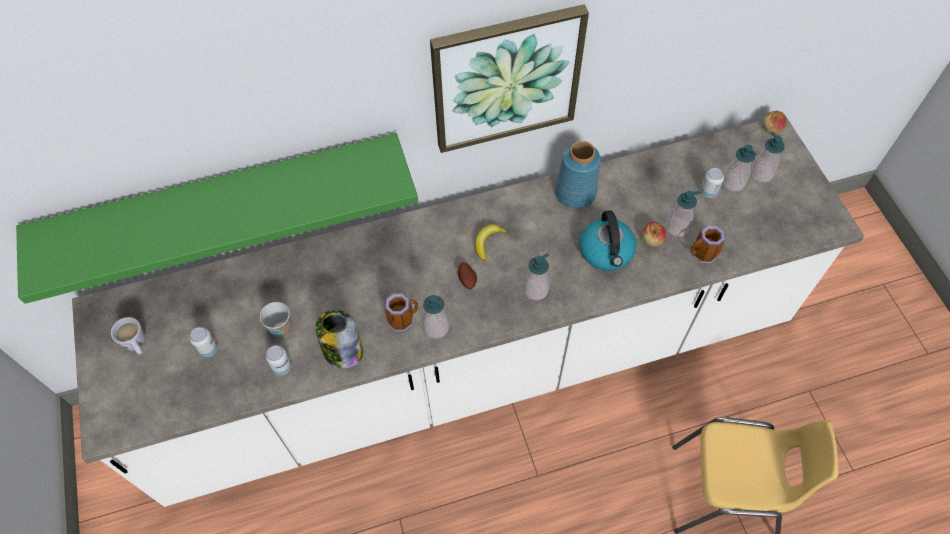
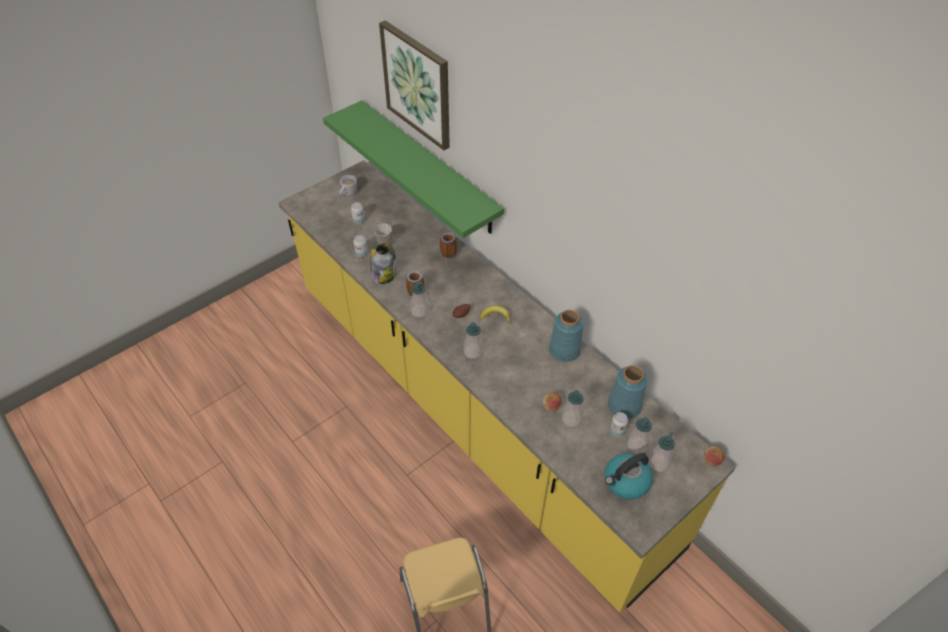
camera: 65 degrees right, 10 degrees down
(476, 363) = (472, 409): white counter -> yellow counter
(506, 79) = (560, 229): picture -> picture (418, 85)
(606, 252) = (525, 382): kettle -> kettle (626, 482)
(677, 170) = (624, 405): none -> blue vase
(702, 255) = (555, 441): mug -> mug (446, 254)

